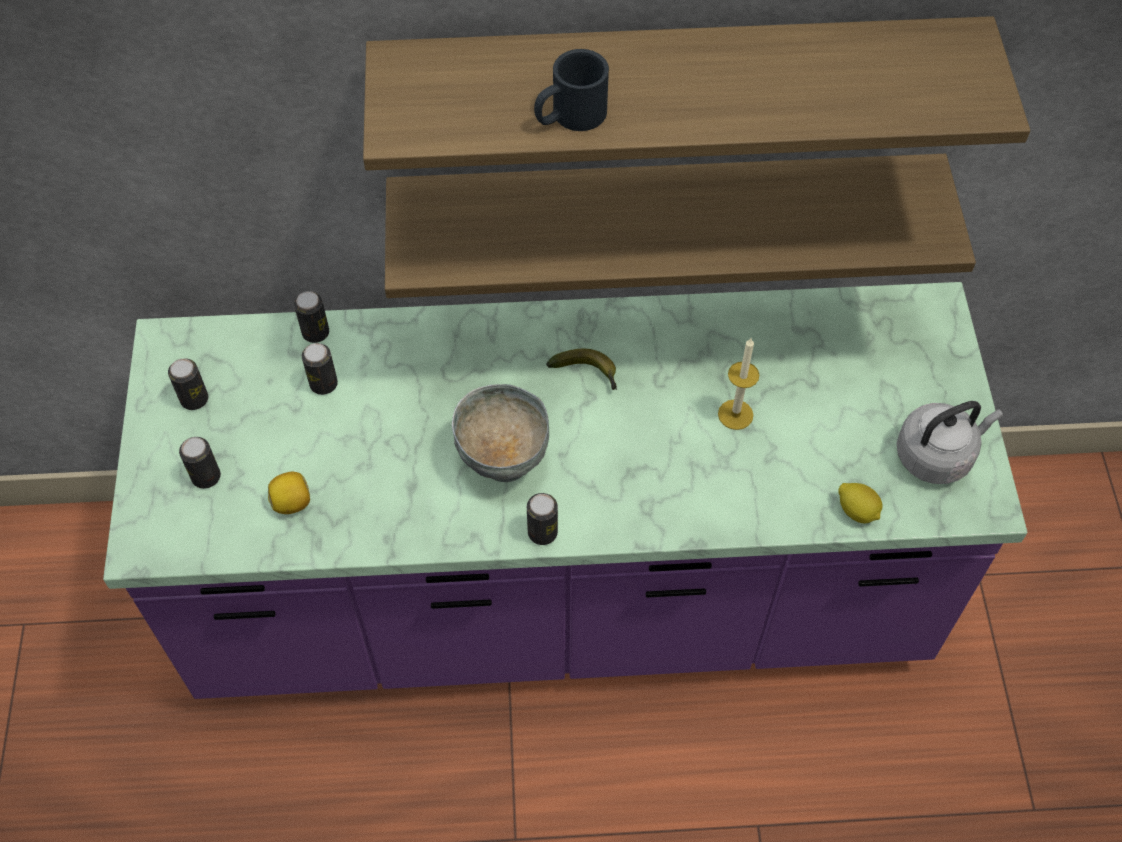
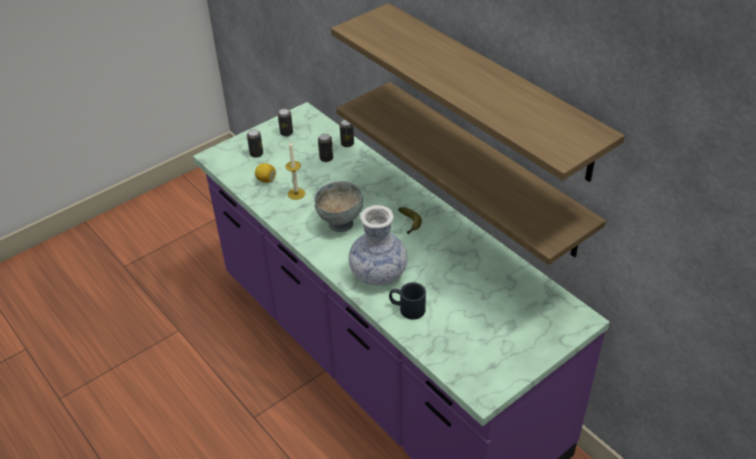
camera: 55 degrees right, 15 degrees down
(542, 532) = (317, 252): can -> none
(569, 117) = (408, 57): black mug -> black mug (407, 308)
(661, 481) = (378, 274): none -> vase
(735, 414) = (438, 279): candle -> candle (296, 194)
(857, 511) = (429, 346): lemon -> none
(937, 455) = (491, 361): grey kettle -> none

